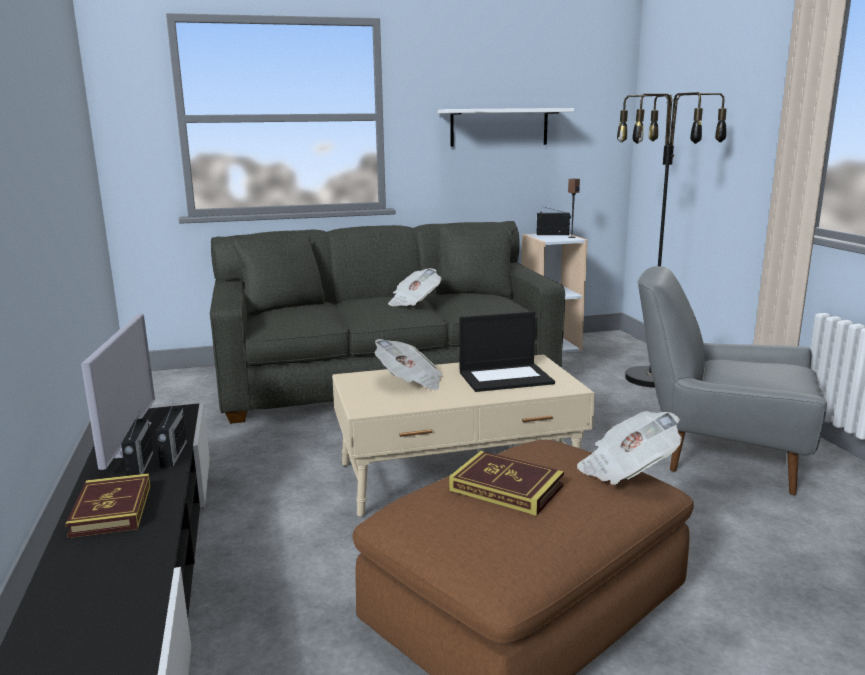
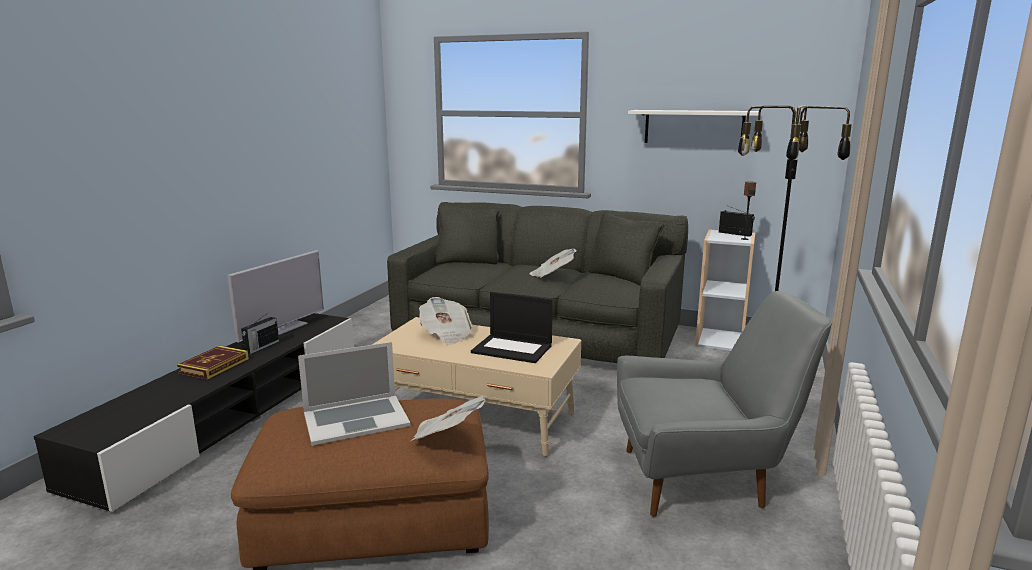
camera: 35 degrees right, 0 degrees up
(173, 455) = (285, 345): radio -> none
(506, 488) = (356, 419): book -> laptop
(720, 458) = (701, 480): grey armchair -> grey armchair turned 120 degrees clockwise

